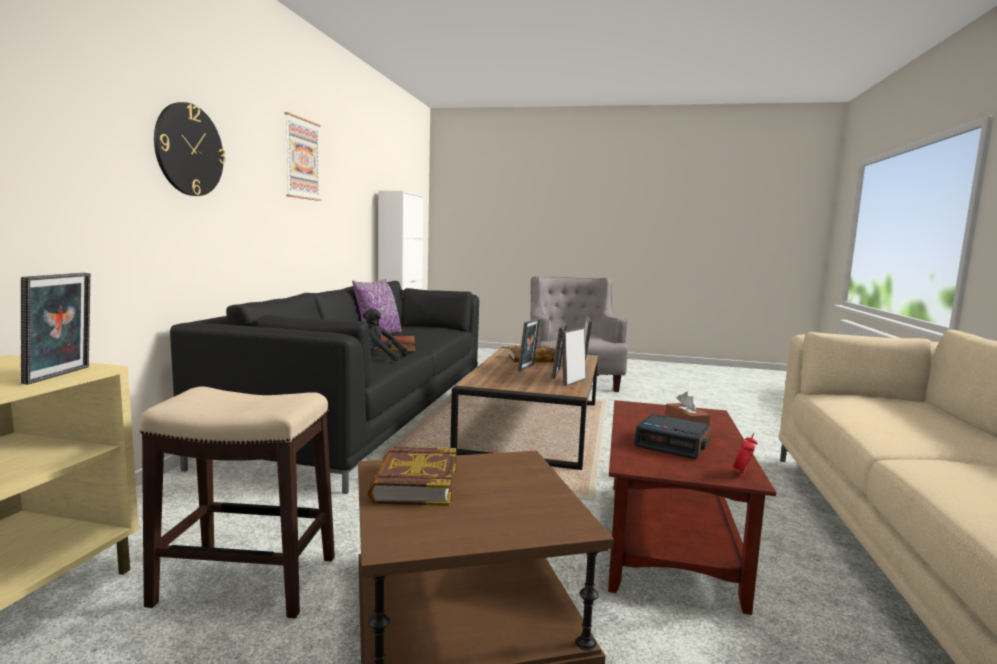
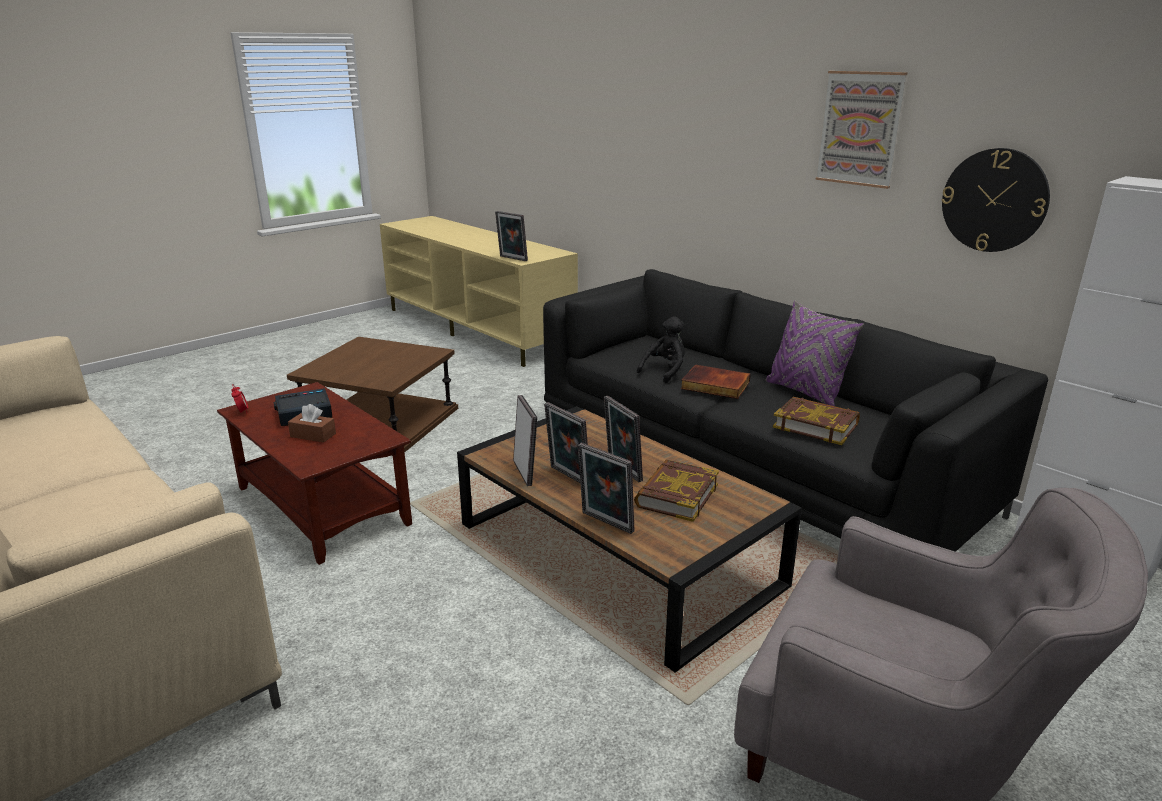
camera: 125 degrees right, 15 degrees up
(189, 150) = (695, 135): wall clock -> wall clock (994, 200)
(245, 580) = (479, 385): stool -> none
(415, 483) = (404, 354): book -> book (815, 426)

